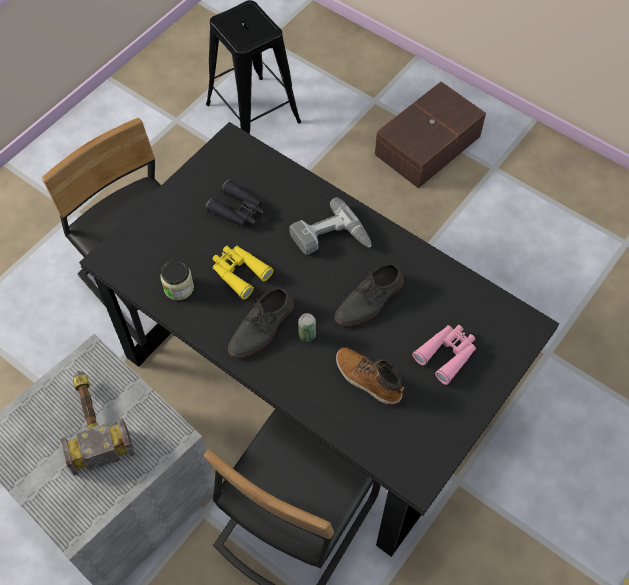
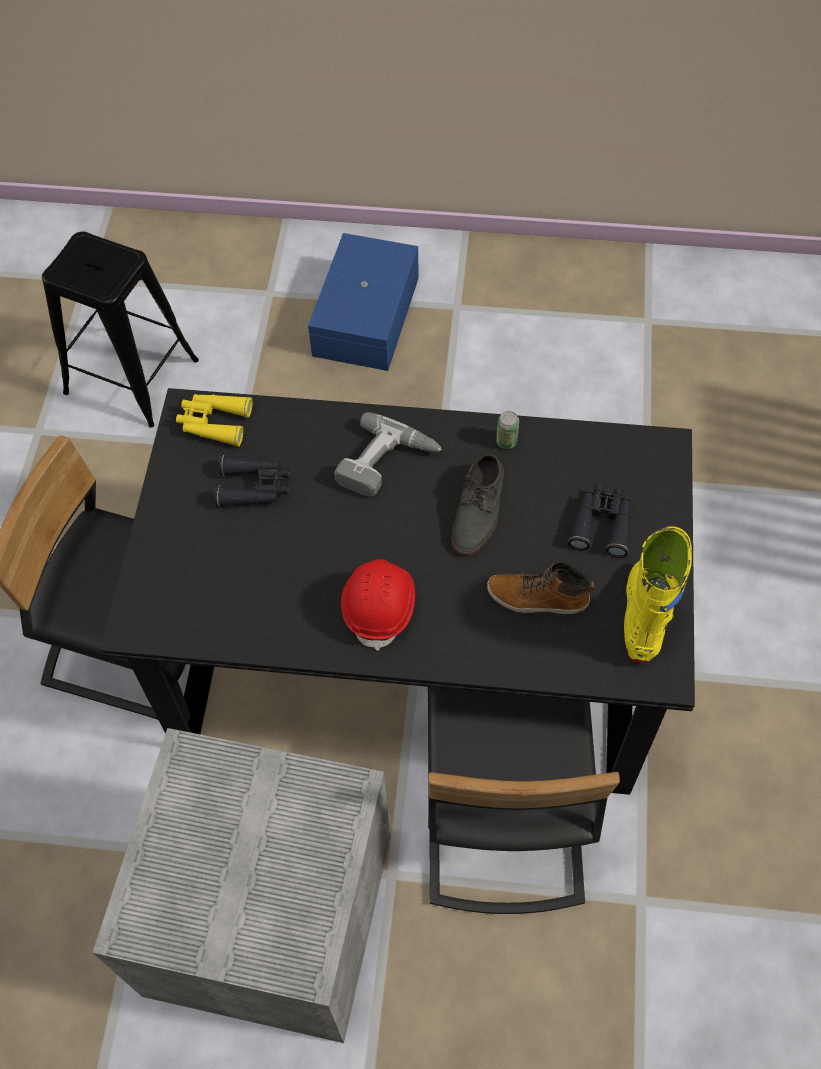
camera: 30 degrees left, 0 degrees up
(92, 420) = (240, 829): hammer -> none
(179, 288) = (248, 613): jar -> none
(239, 272) = (308, 558): yellow binoculars -> yellow binoculars (214, 422)
(262, 328) = (380, 606): grey shoe -> red hard hat
(307, 334) = (436, 586): can -> can (506, 441)
(425, 145) = (363, 317): brown storage box -> blue storage box
(431, 432) = (643, 616): none -> yellow boot
(447, 354) = (601, 524): pink binoculars -> black binoculars

